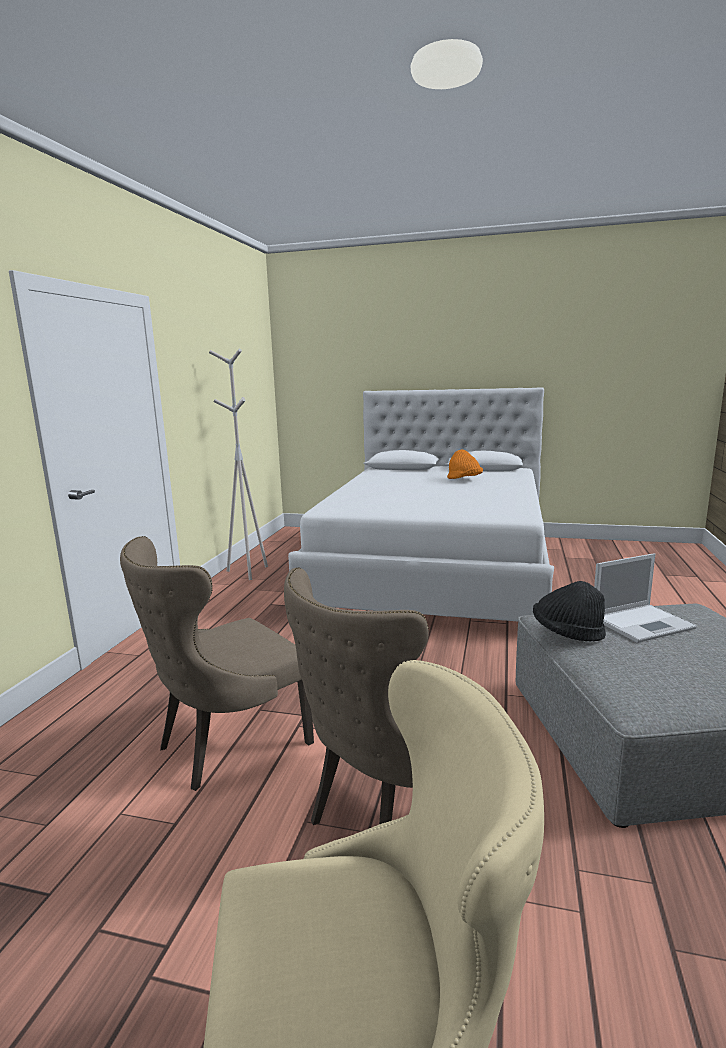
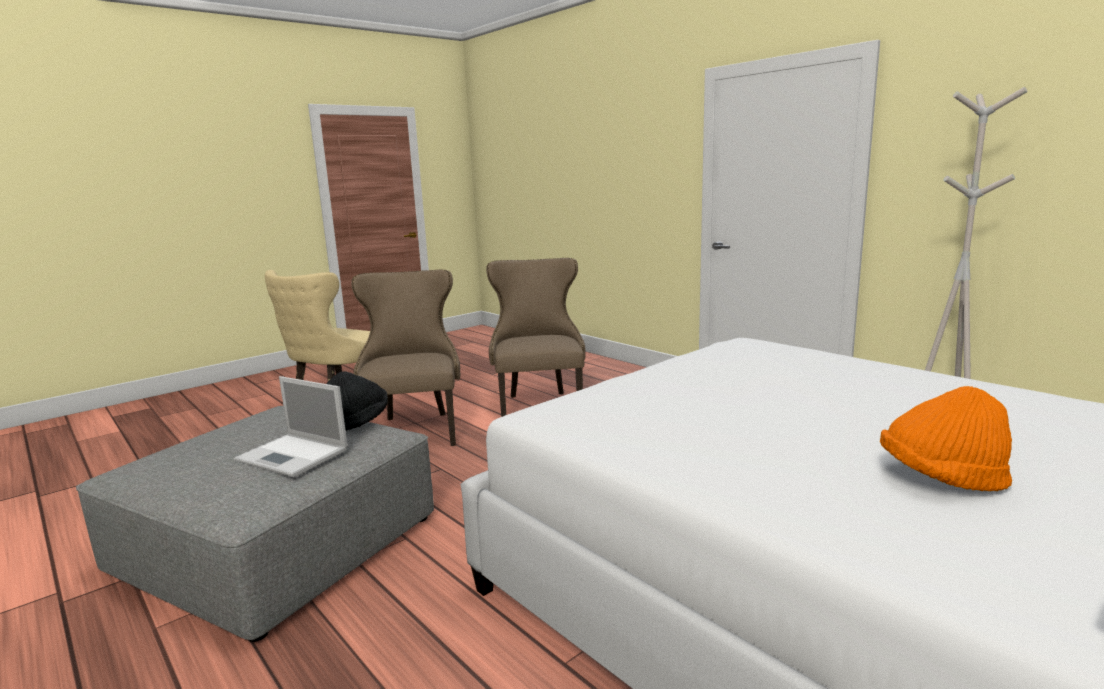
camera: 125 degrees right, 0 degrees up
(643, 623) = (294, 455): laptop -> laptop turned 75 degrees counterclockwise

